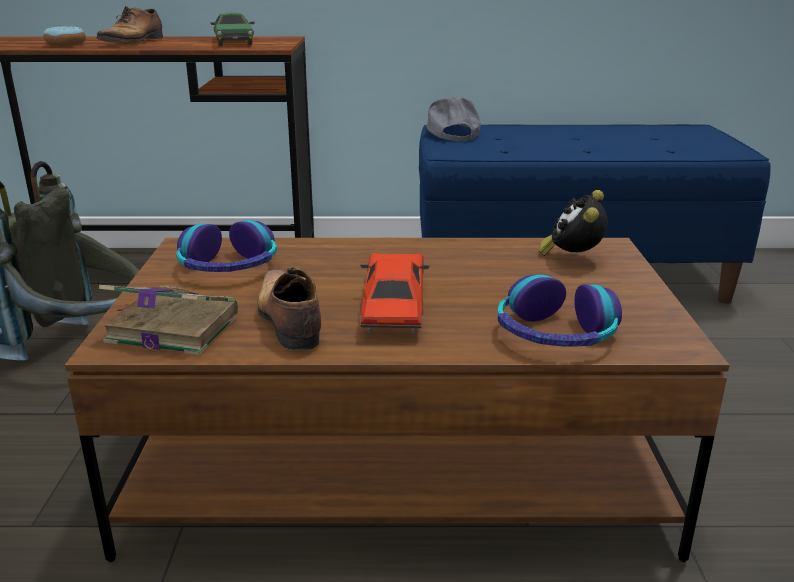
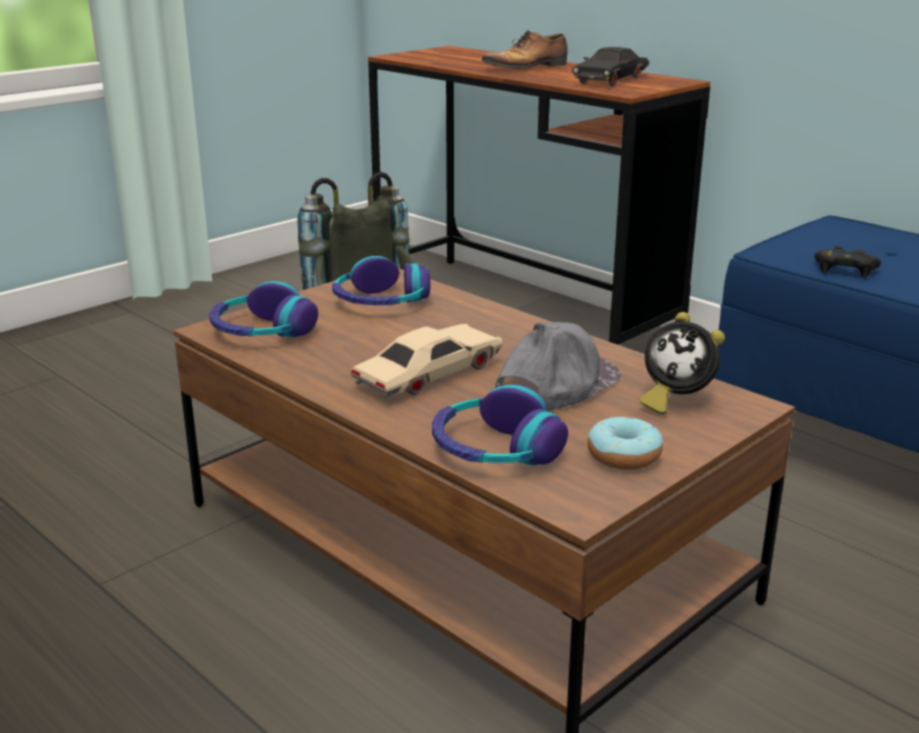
camera: 45 degrees right, 0 degrees up
(66, 44) = (467, 63): donut -> donut (623, 456)
(170, 328) = (262, 331): book -> headphones
(233, 42) = (611, 80): green toy car -> black toy car
(288, 320) = (338, 355): shoe -> none
(394, 305) = (428, 375): red toy car -> beige toy car
(451, 133) = (833, 232): grey cap -> grey cap (555, 384)
(507, 151) = (845, 270): none -> black game controller
(572, 258) = (675, 401): alarm clock -> alarm clock turned 120 degrees counterclockwise

